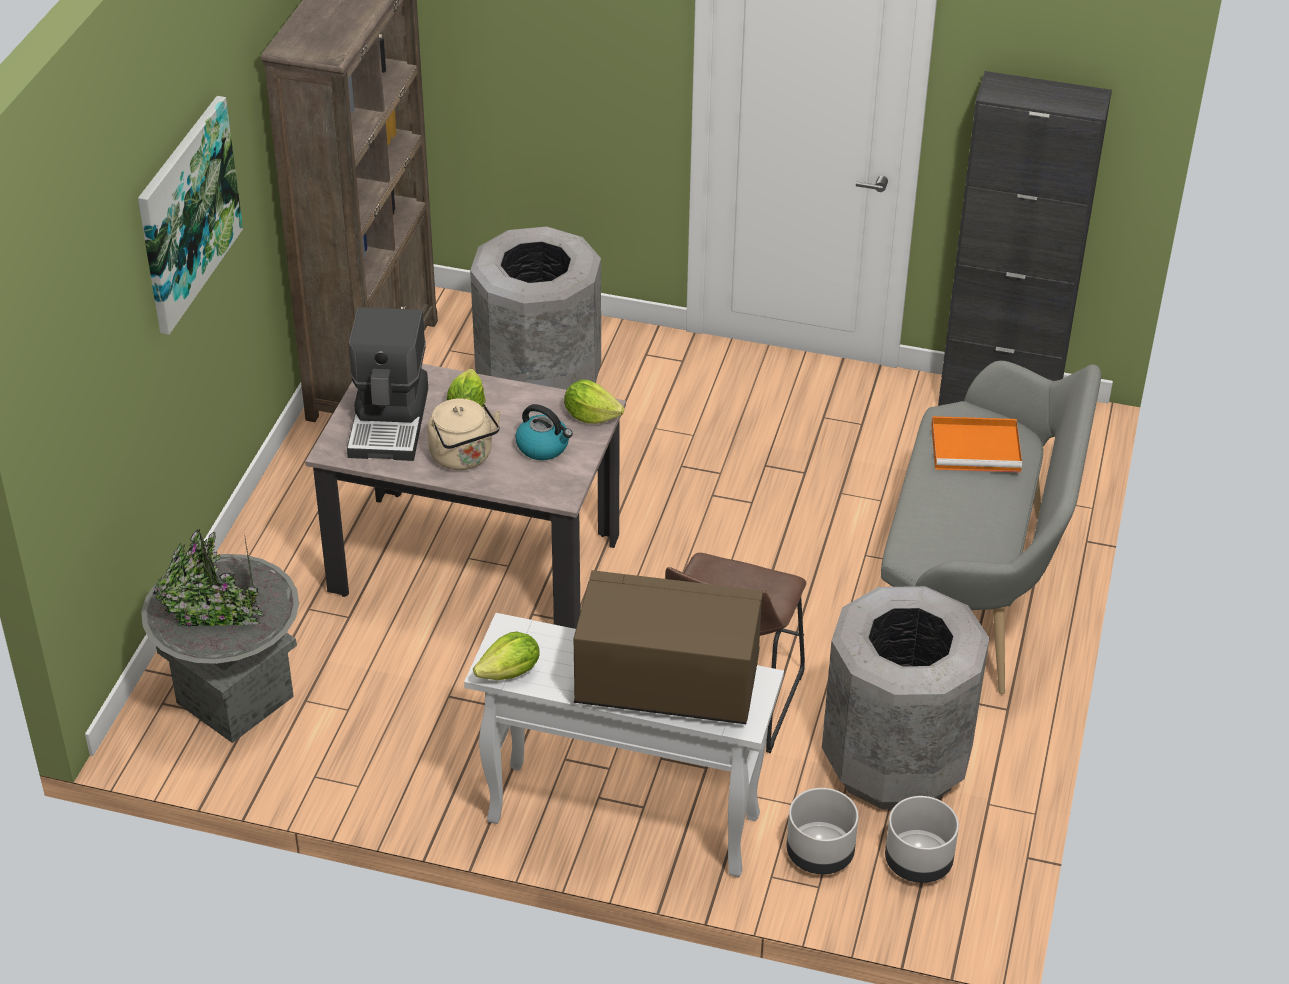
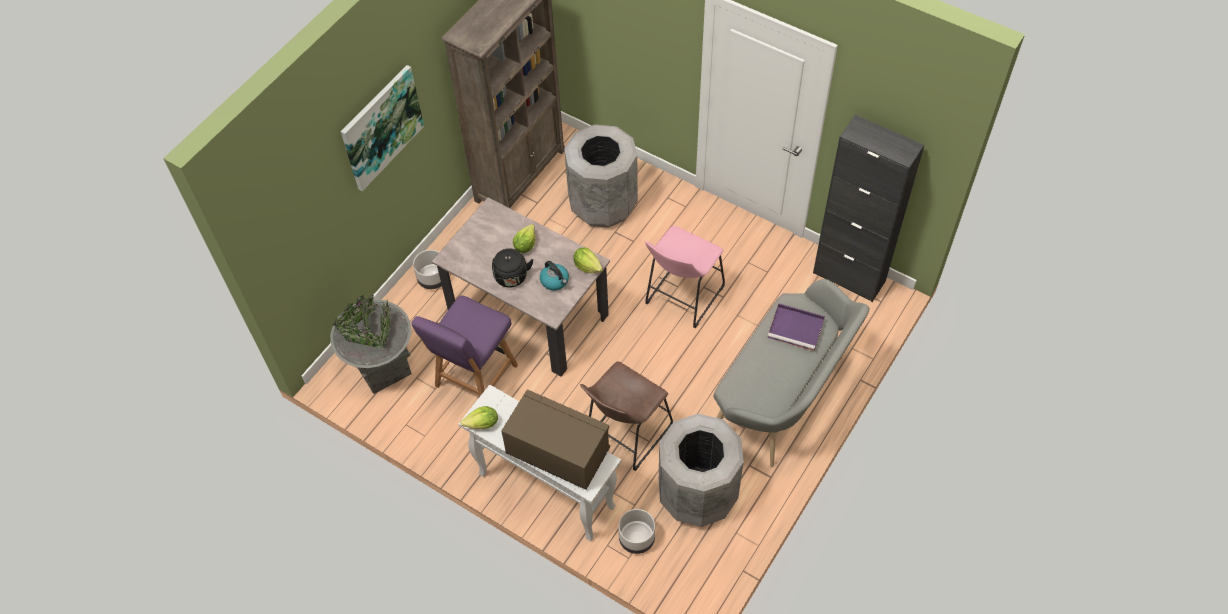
camera: 20 degrees right, 15 degrees up
(390, 421) = (483, 245): coffee machine -> none
(416, 678) = (474, 378): none -> purple chair
(464, 457) = (511, 278): beige kettle -> black kettle
(735, 488) = (682, 298): none -> pink stool
(917, 862) = (685, 557): grey planter -> grey planter (433, 279)
(977, 448) = (797, 328): orange tray -> purple tray

